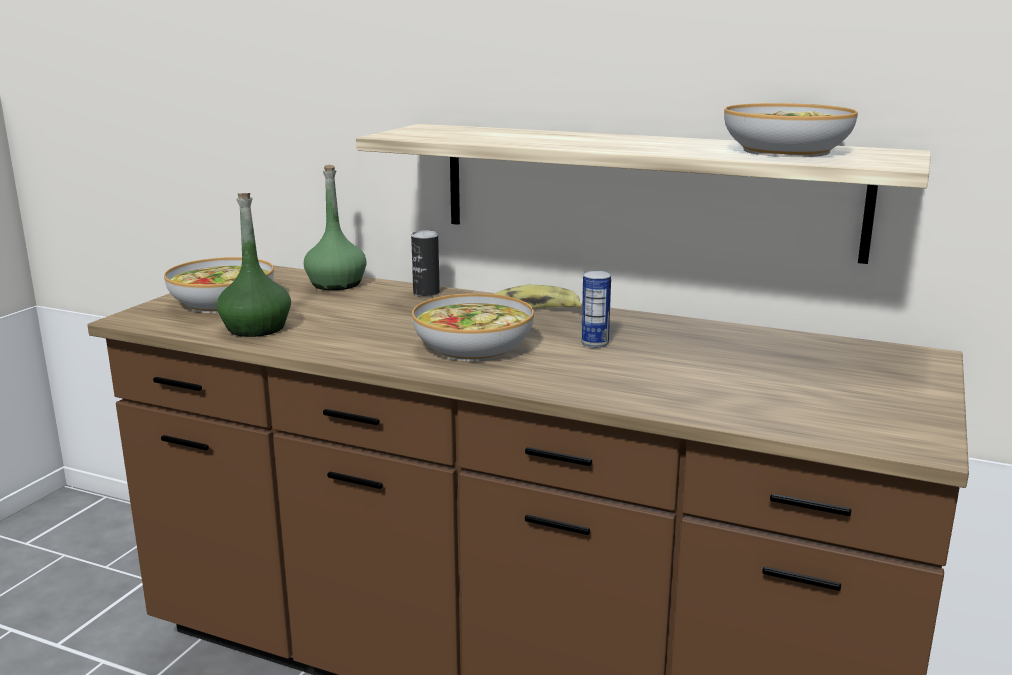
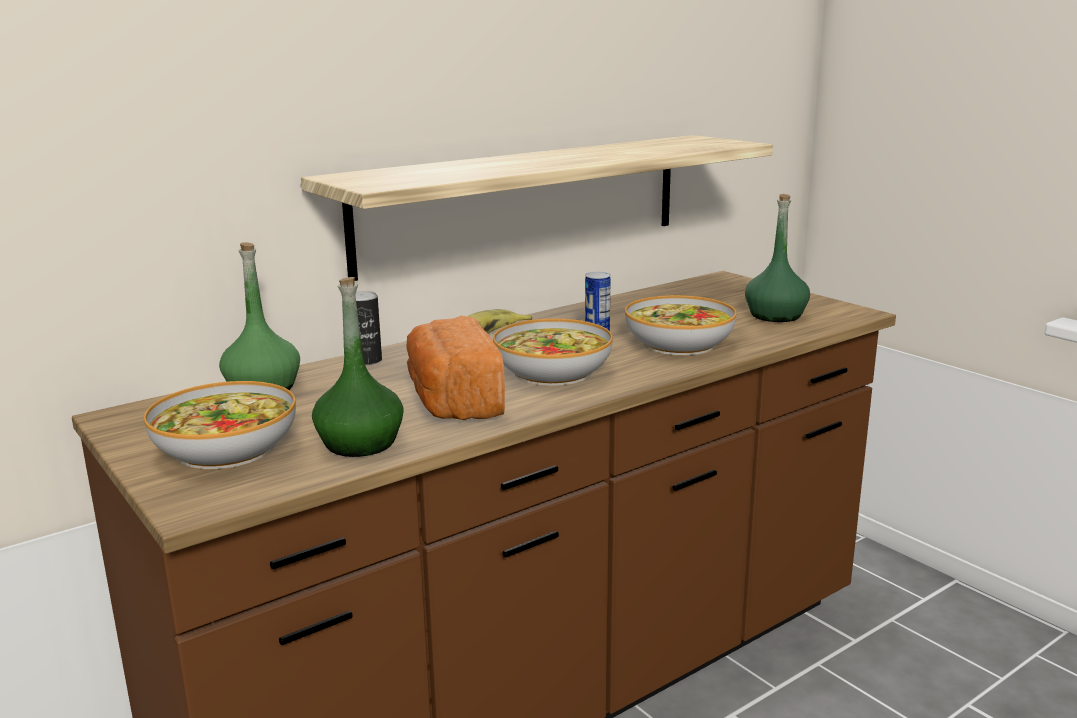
camera: 60 degrees left, 0 degrees up
(365, 333) = (453, 401): none -> bread
(786, 151) = (658, 146): bowl -> bowl (679, 343)
(813, 403) = (776, 315): none -> green bottle

